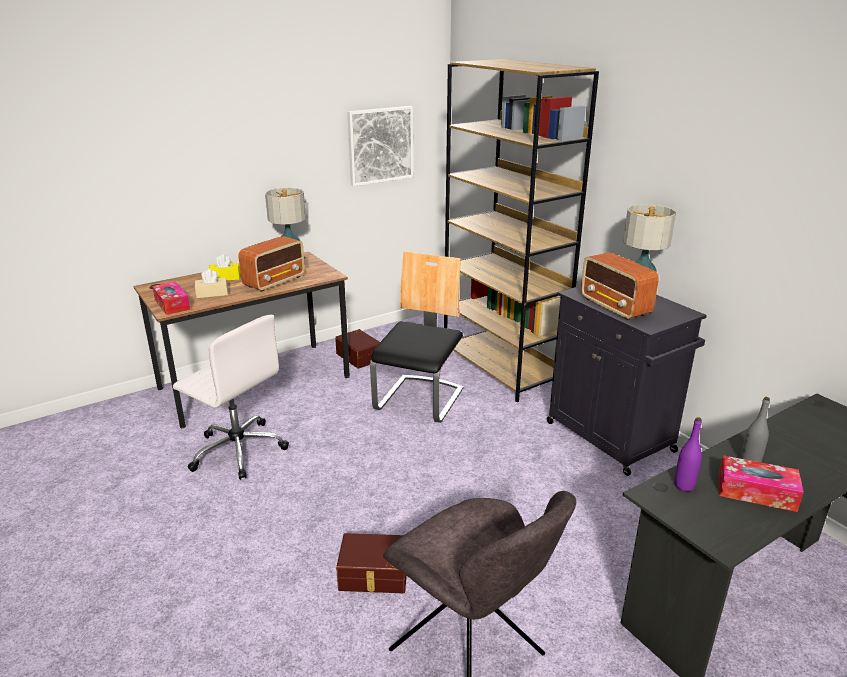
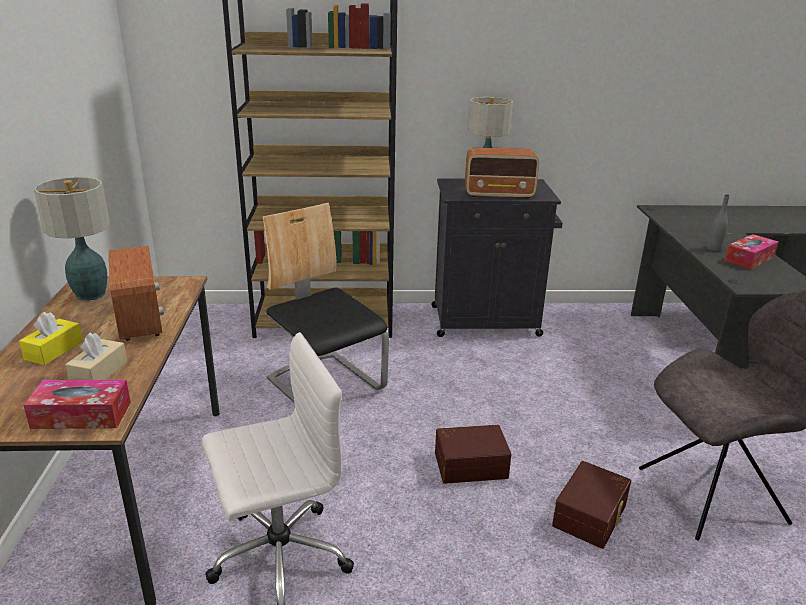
camera: 60 degrees left, 0 degrees up
(360, 356) = (182, 389): brown storage box -> brown storage box (470, 464)
(380, 145) = (92, 99): picture -> none
(684, 486) = (736, 274): purple bottle -> none

